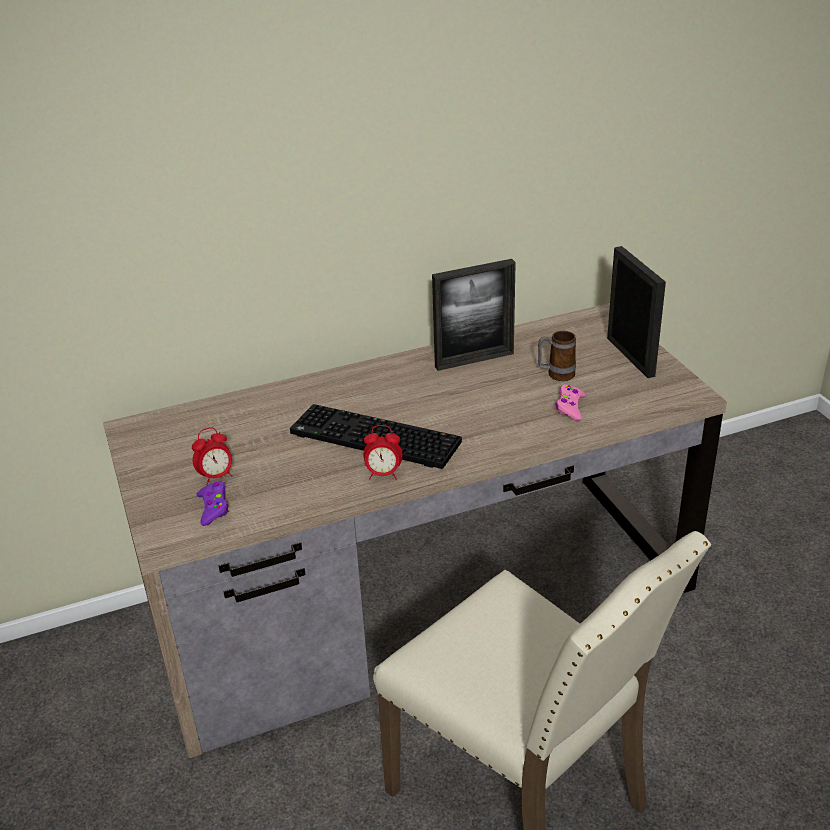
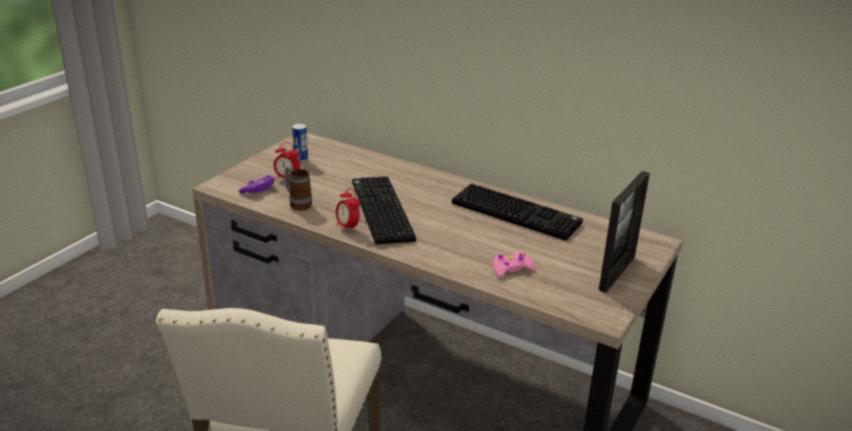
camera: 50 degrees right, 5 degrees down
(181, 449) = (301, 159): none -> can
(474, 360) = (518, 213): picture frame -> keyboard
(555, 375) = (545, 249): mug -> mug (298, 204)

